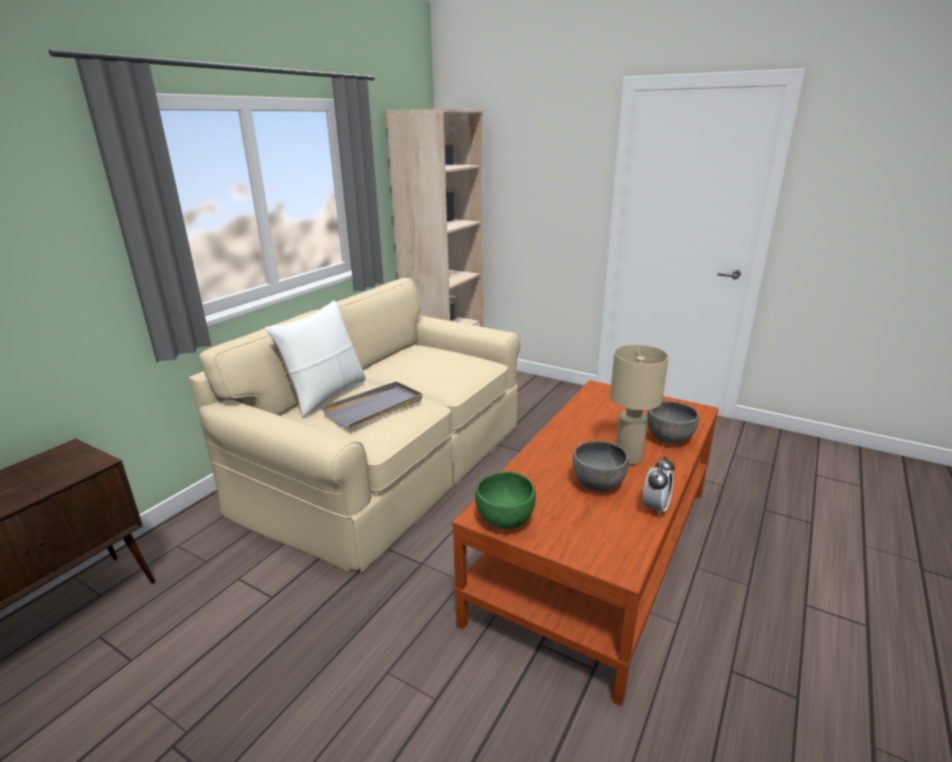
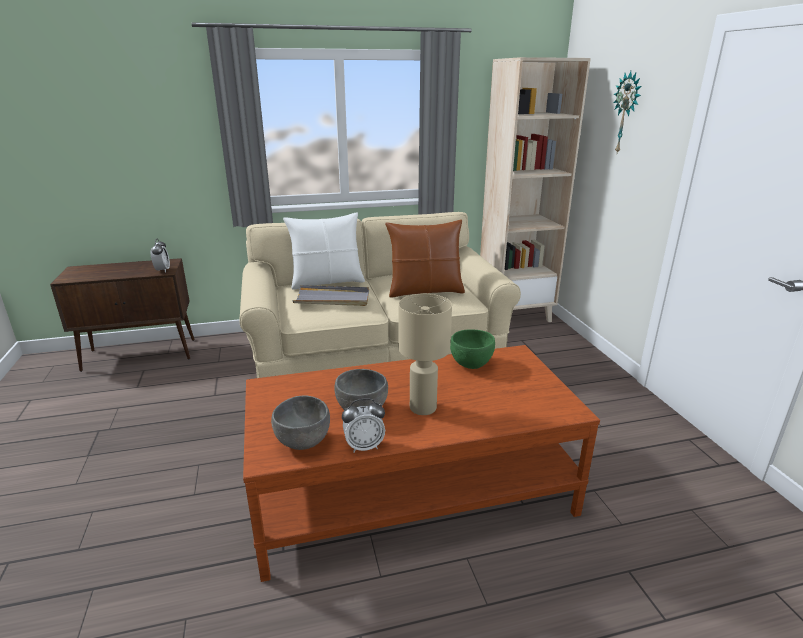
camera: 45 degrees right, 0 degrees up
(85, 464) = (162, 270): none -> alarm clock
(439, 367) = (425, 291): none -> brown pillow
(504, 520) = (268, 395): green bowl -> green bowl (471, 364)
(534, 160) = (626, 113): none -> wall clock
(668, 439) = (486, 415): grey bowl -> grey bowl (302, 442)

